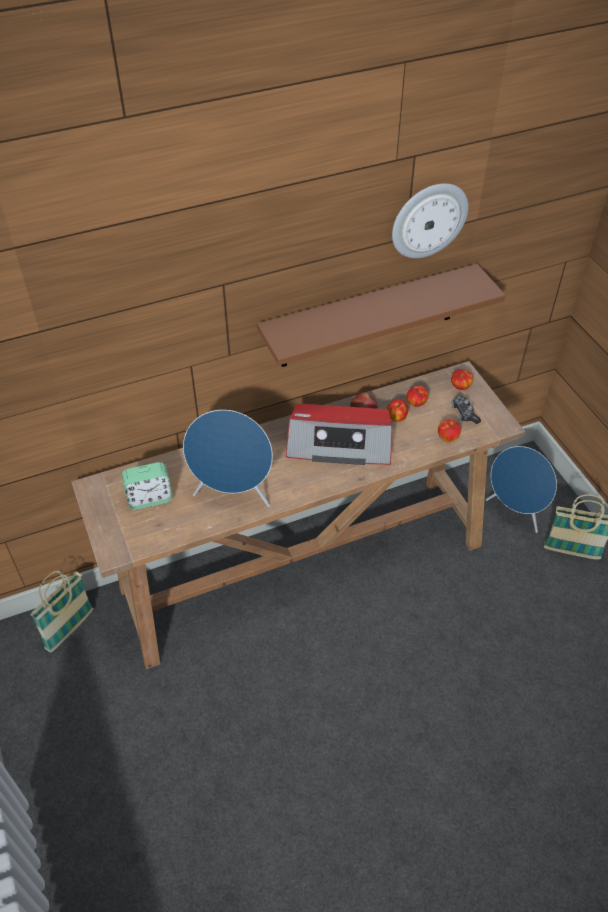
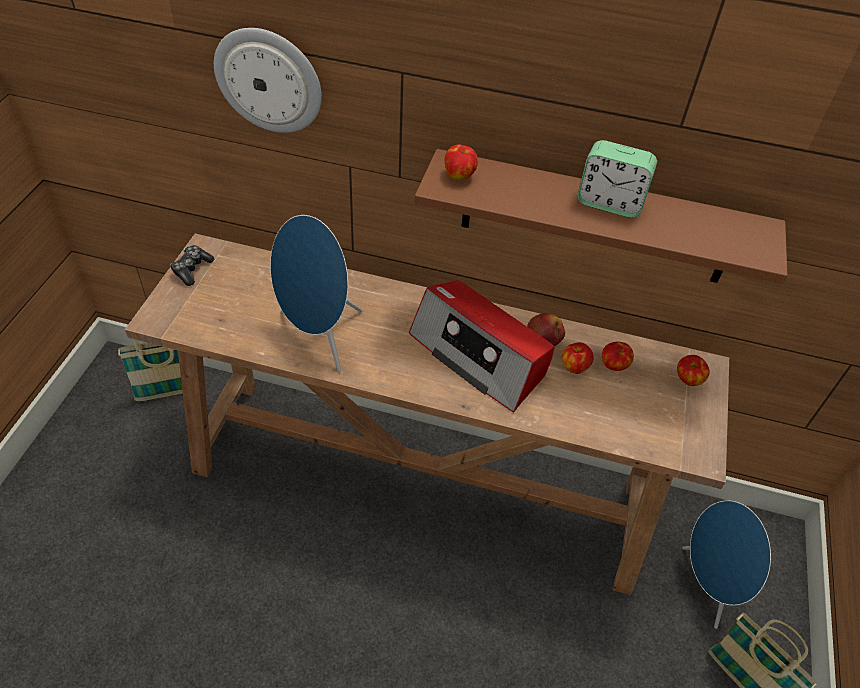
camera: 35 degrees right, 0 degrees up
(150, 498) = (240, 290): alarm clock -> alarm clock (609, 203)
(428, 220) = (721, 112): wall clock -> wall clock (269, 80)
(448, 437) = (614, 426): apple -> apple (459, 175)
(464, 413) = (663, 412): game controller -> game controller (192, 269)

